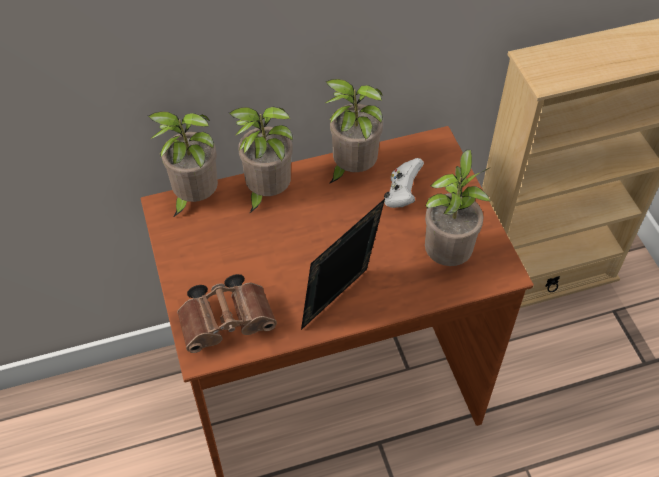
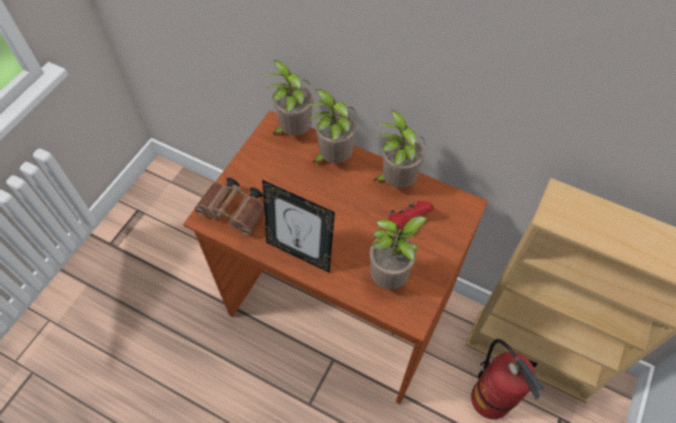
camera: 45 degrees right, 5 degrees up
(340, 303) = (300, 252): picture frame -> picture frame turned 150 degrees counterclockwise
(402, 194) = (407, 220): white game controller -> red game controller
(548, 346) = (491, 399): none -> fire extinguisher

